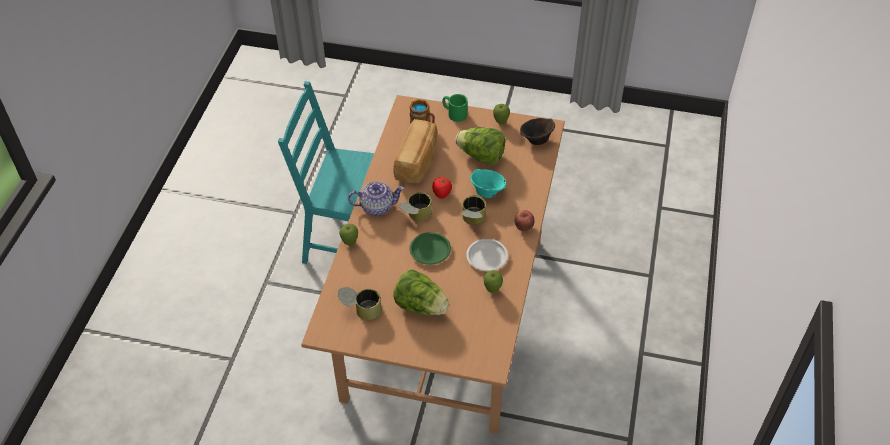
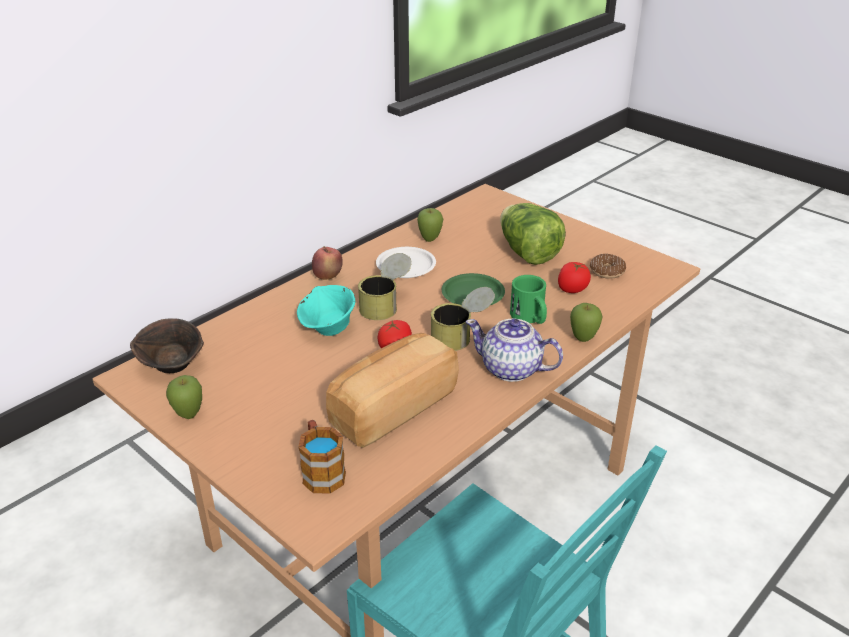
camera: 150 degrees left, 15 degrees down
(361, 310) = (607, 271): can -> donut
(375, 283) = (572, 289): none -> tomato
(454, 113) = (246, 467): green mug -> green mug (530, 318)
(481, 156) = (283, 376): lettuce -> none

